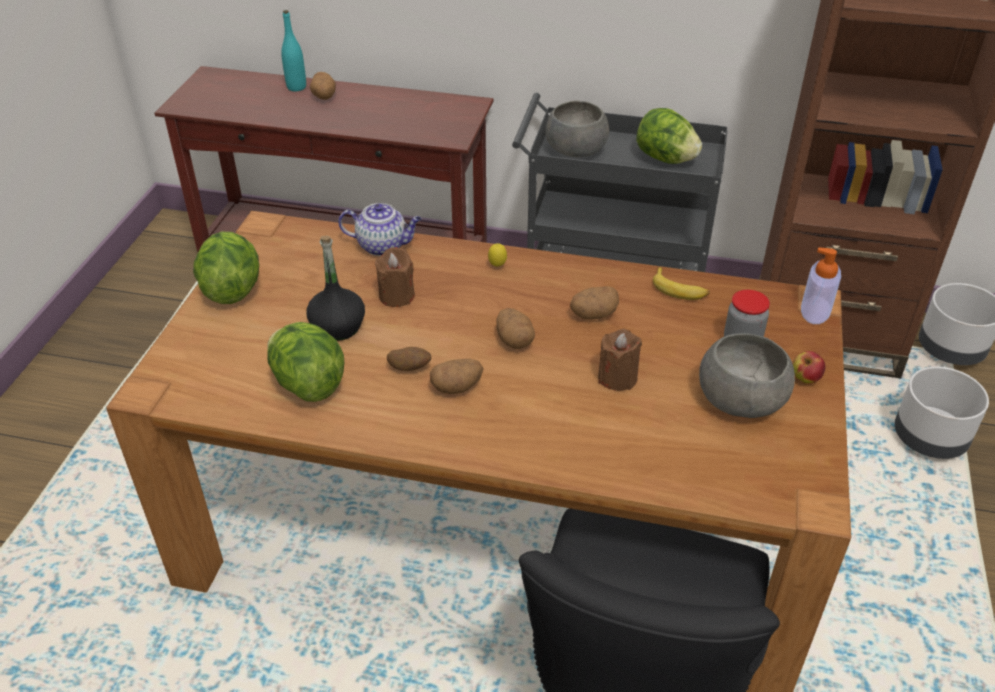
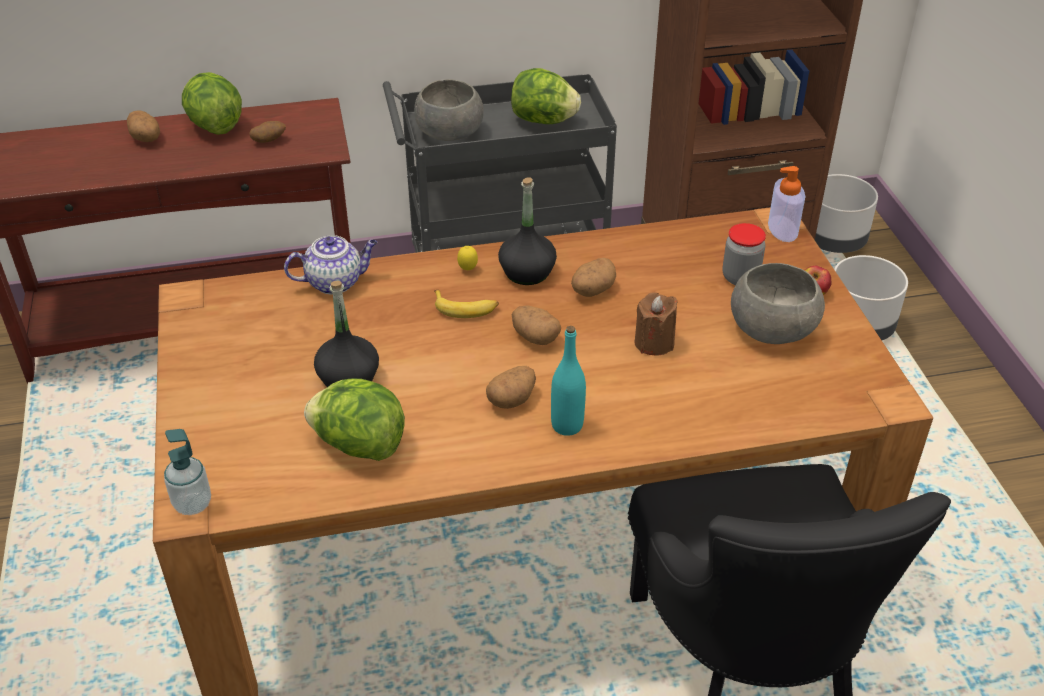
camera: 25 degrees left, 0 degrees up
(153, 388) = (192, 504): none -> soap dispenser
(231, 289) = (201, 374): lettuce -> lettuce (214, 126)
(296, 87) = (105, 135): turquoise bottle -> turquoise bottle (567, 425)
(396, 296) = (387, 329): brown candle -> none
(410, 368) = (452, 396): potato -> potato (269, 141)
(546, 282) = (527, 272): none -> black bottle
(679, 290) = (654, 244): banana -> banana (466, 308)

